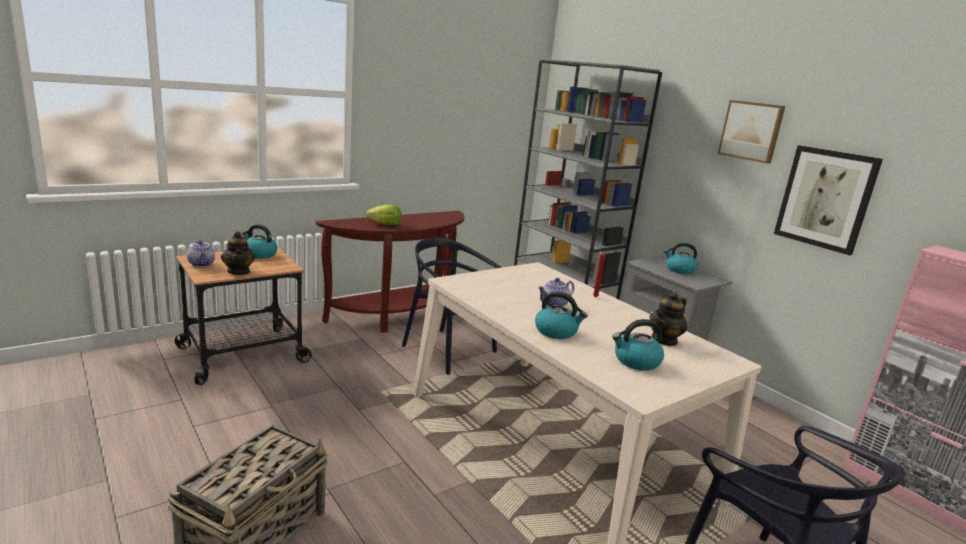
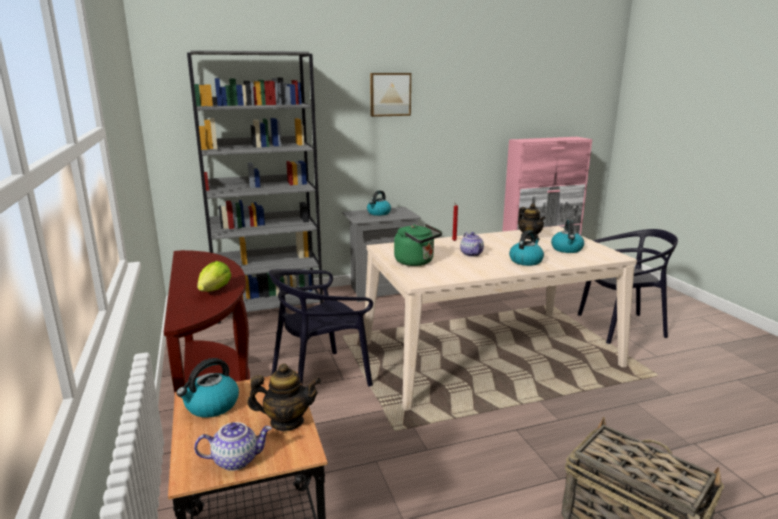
camera: 70 degrees left, 0 degrees up
(503, 280) = (416, 262): none -> green kettle
(825, 198) = (448, 130): picture -> none

